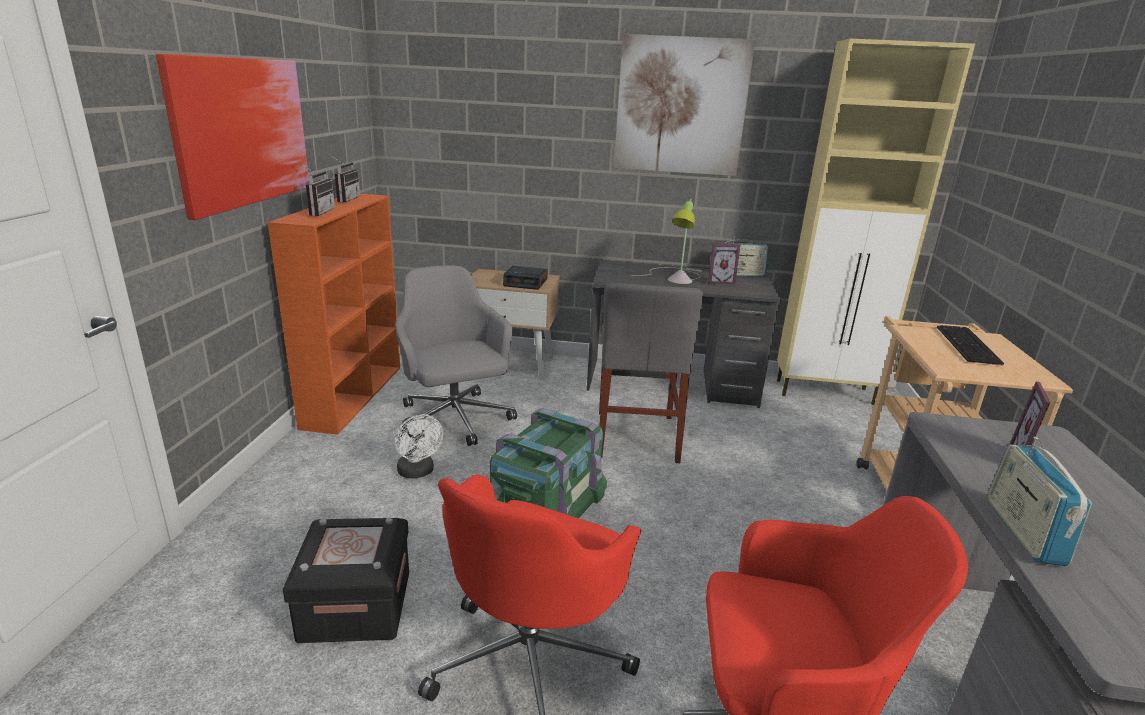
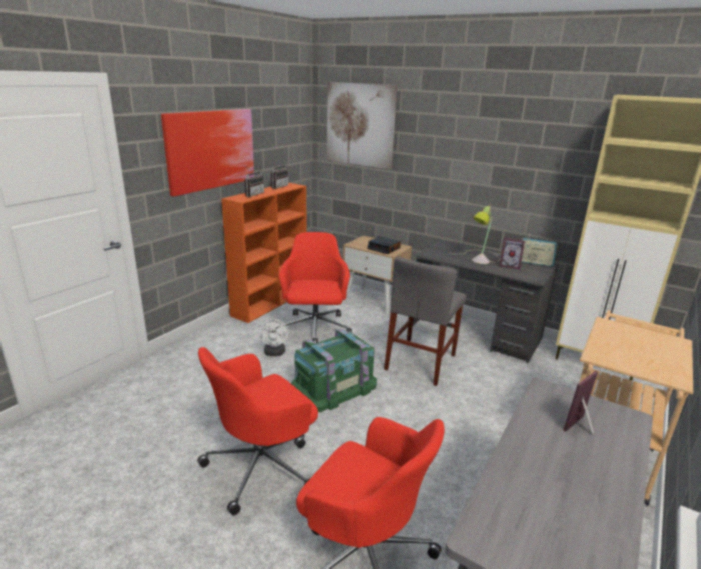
camera: 25 degrees right, 0 degrees up
(356, 606) = (199, 412): black storage box -> none
(454, 421) = (314, 329): grey office chair -> red office chair
(681, 106) = (499, 138): picture -> picture (360, 125)
(969, 345) = (643, 343): keyboard -> none
(1023, 531) = (510, 463): radio -> none

